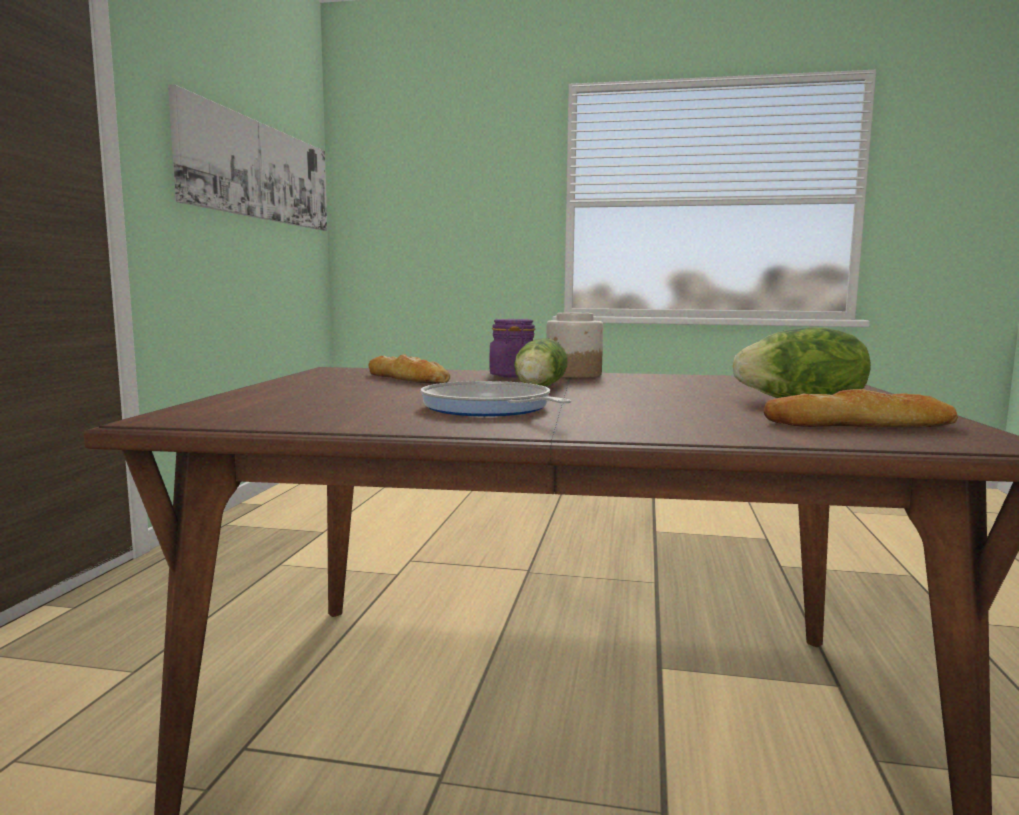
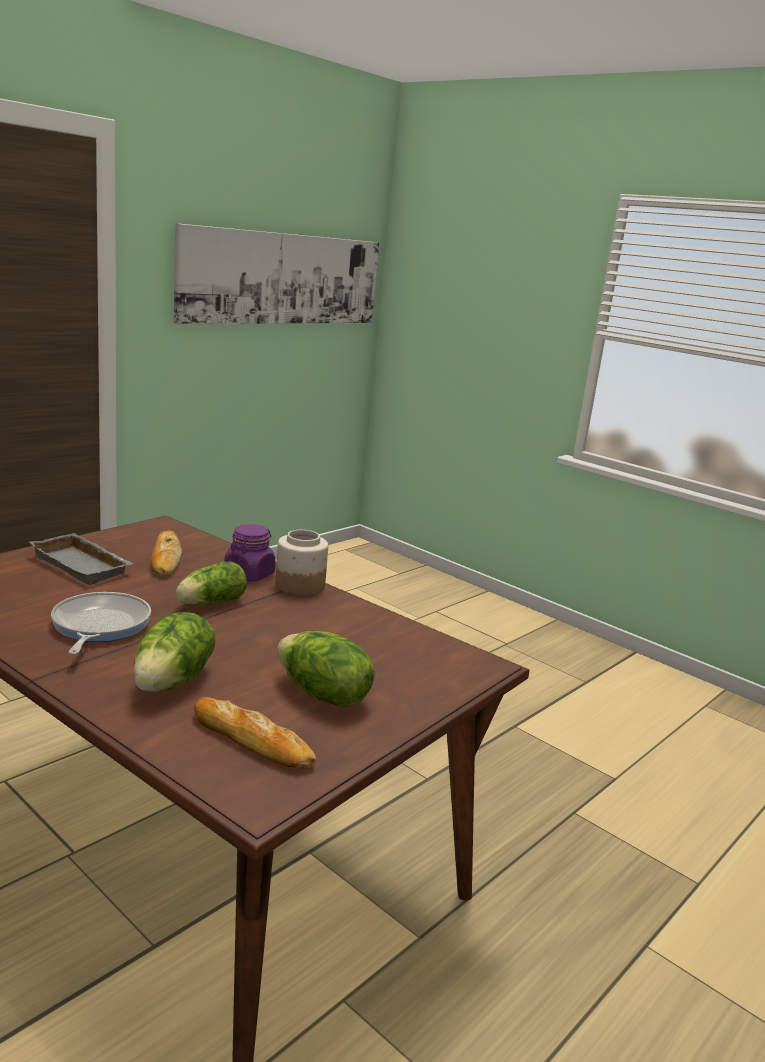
camera: 30 degrees right, 10 degrees up
(337, 390) = (84, 565): none -> grey tray
(678, 416) = (174, 681): none -> lettuce

